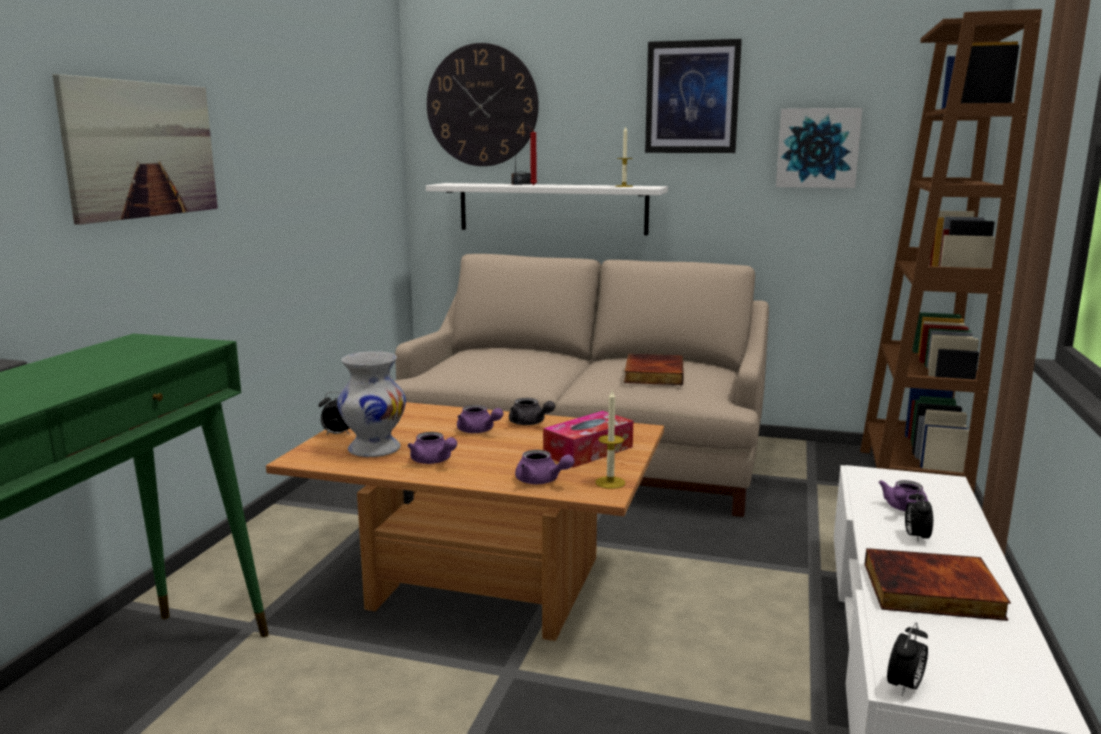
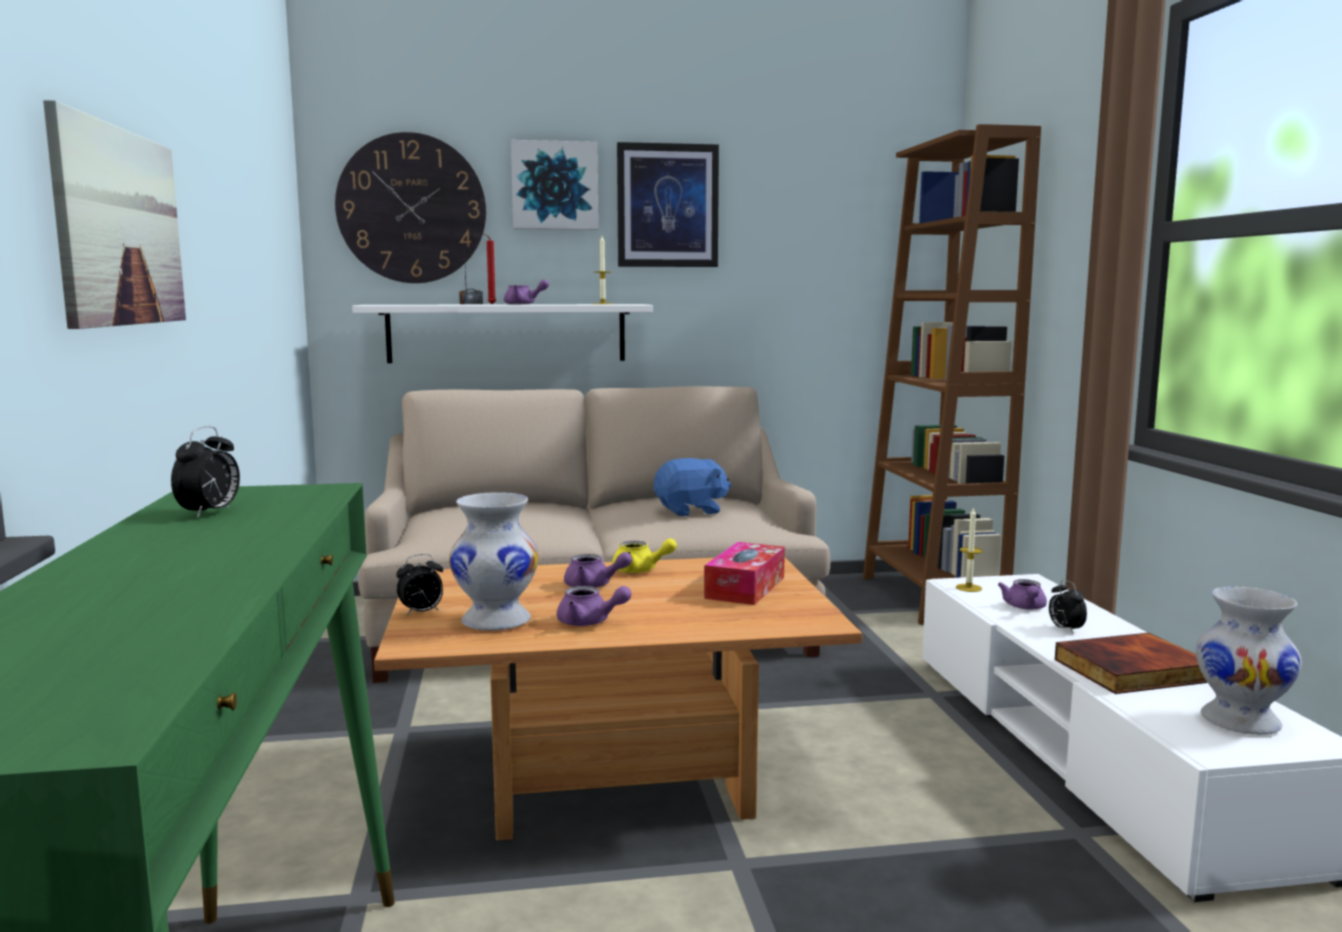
camera: 25 degrees left, 5 degrees down
(530, 423) = (640, 570): grey teapot -> yellow teapot
(541, 481) = (742, 622): purple teapot -> purple teapot (524, 304)
(610, 482) = (813, 612): candle -> candle (968, 588)
(652, 374) = (691, 511): book -> blue plush toy
(817, 148) = (800, 262): picture -> picture (554, 186)
(905, 687) = (1212, 752): alarm clock -> alarm clock (210, 513)
(977, 665) = (1239, 722): none -> white vase

